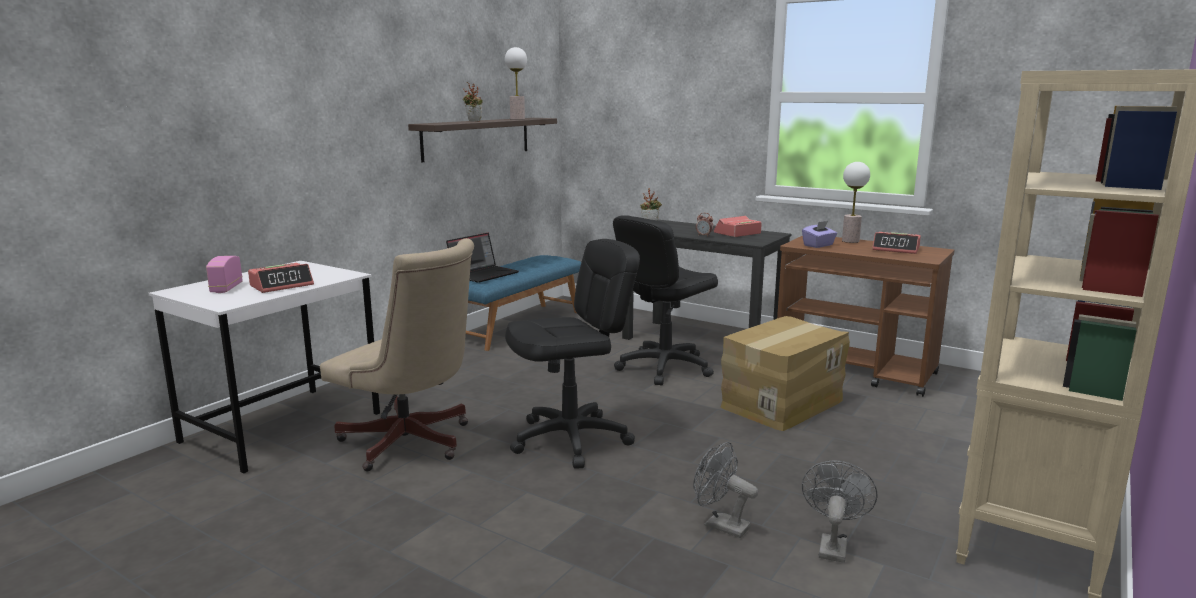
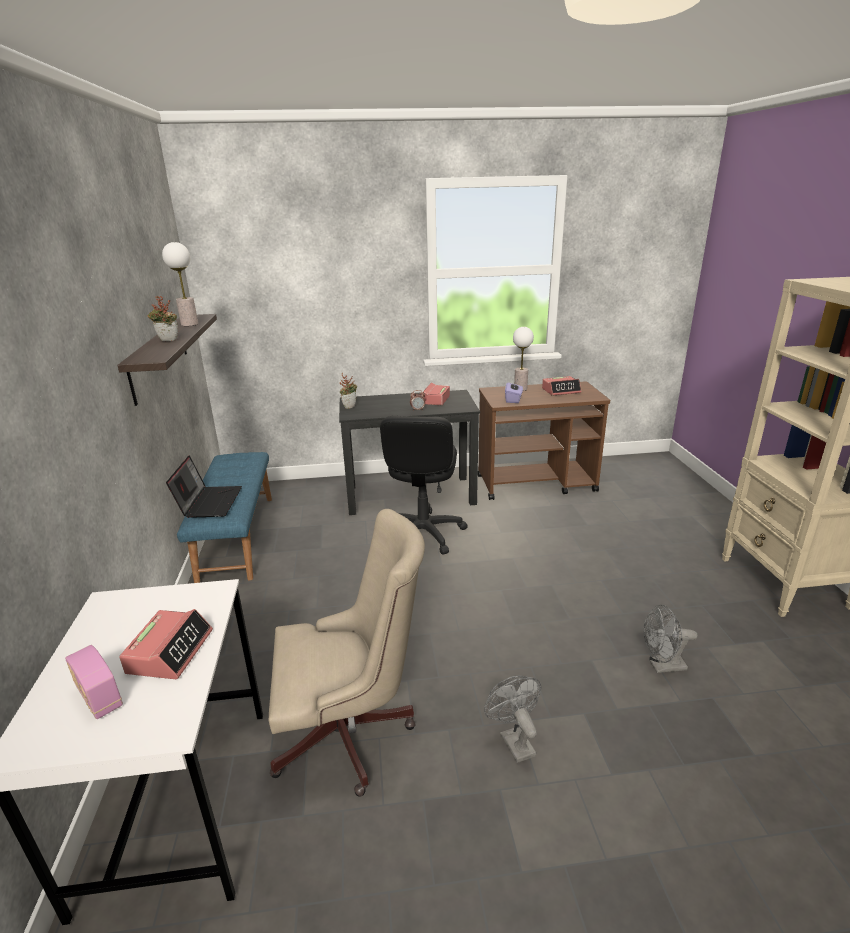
camera: 40 degrees left, 10 degrees up
(571, 440) = (468, 645): black office chair -> none
(780, 403) = (539, 533): cardboard box -> none
(832, 545) = (726, 642): grey fan -> grey fan (513, 740)

